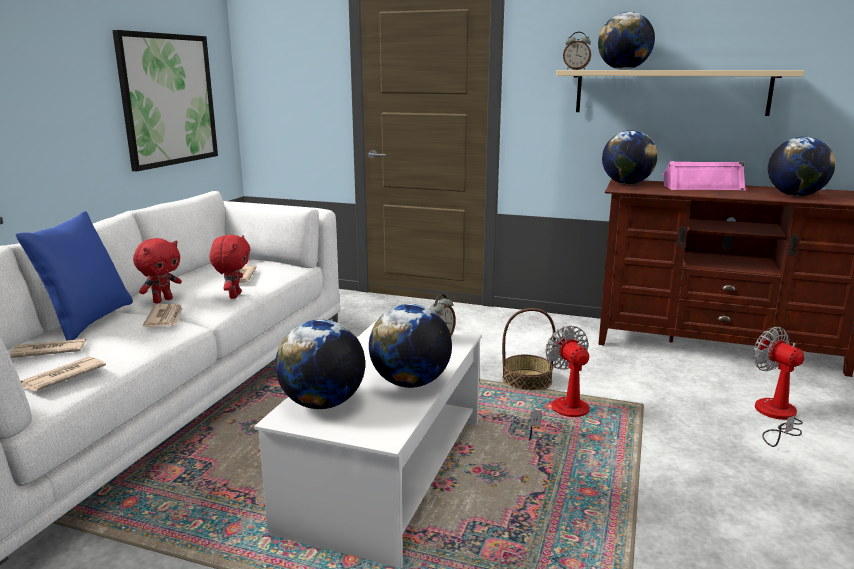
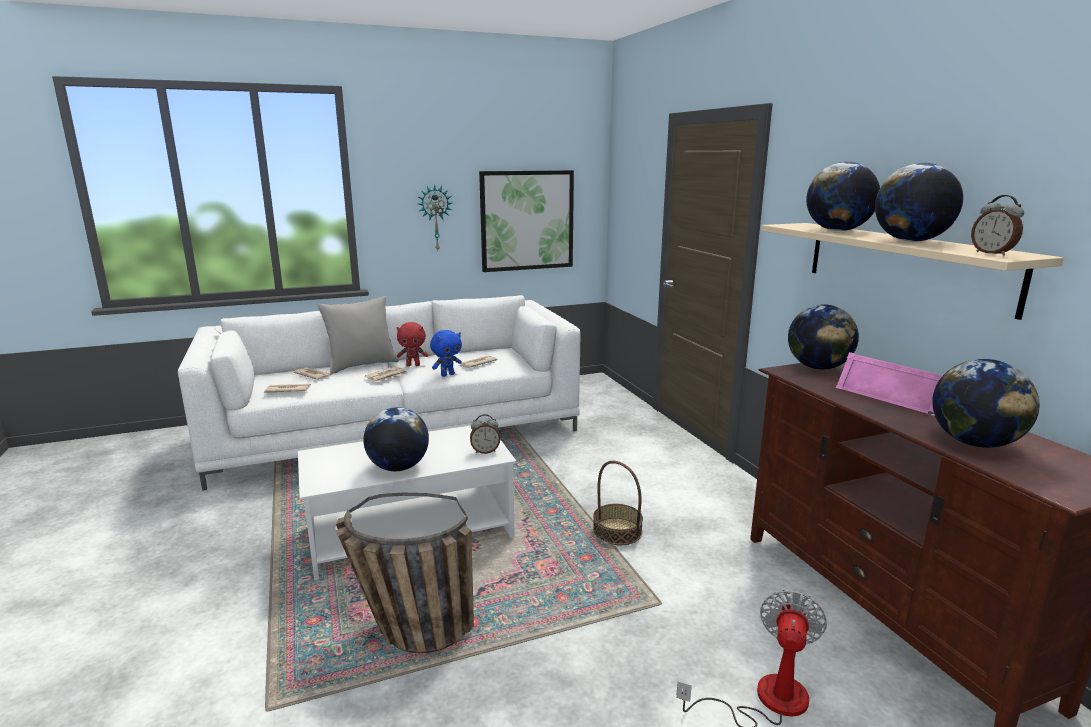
camera: 50 degrees right, 0 degrees up
(70, 96) = (435, 218): none -> wall clock
(88, 321) = (362, 365): blue pillow -> grey pillow
(234, 295) = (447, 375): red plush toy -> blue plush toy
(322, 403) = (341, 455): globe -> globe (910, 241)
(564, 415) = (582, 569): fan -> none
(566, 536) = (406, 632): none -> basket
(576, 69) = (785, 226): alarm clock -> alarm clock (992, 253)

